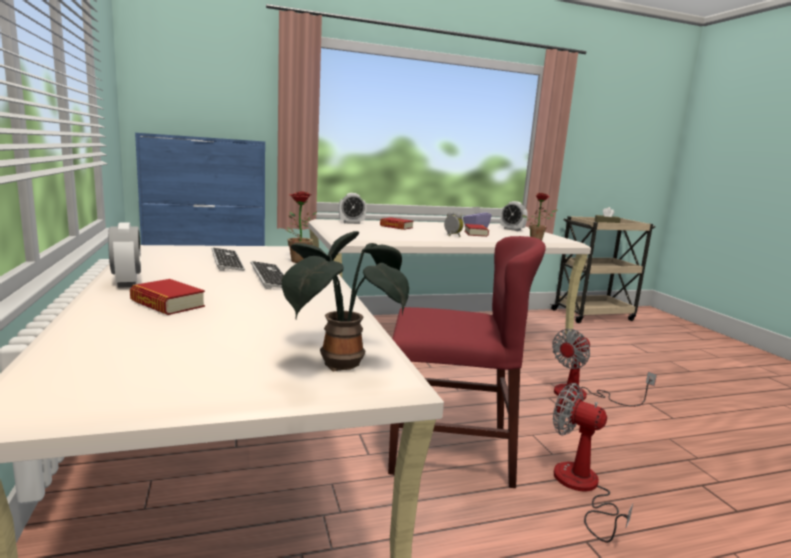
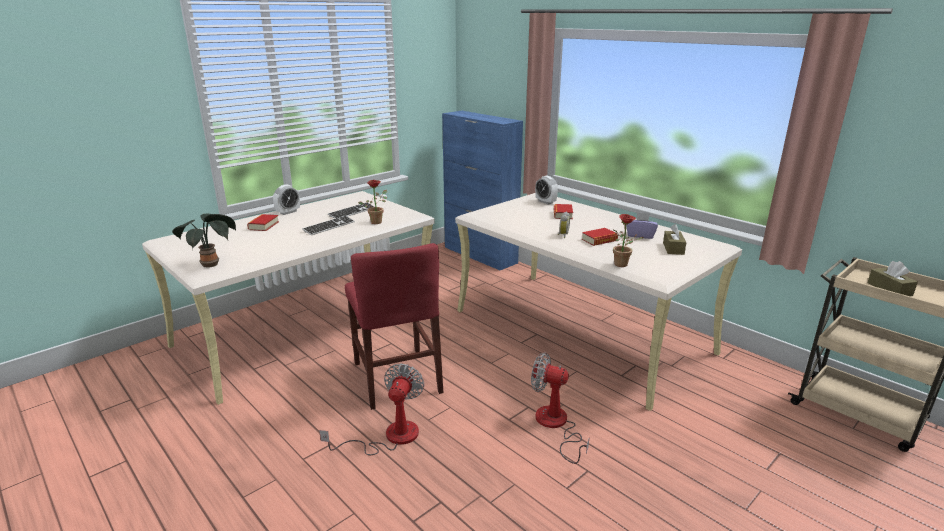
camera: 65 degrees right, 10 degrees up
(512, 229) = (673, 248): alarm clock -> brown tissue box

